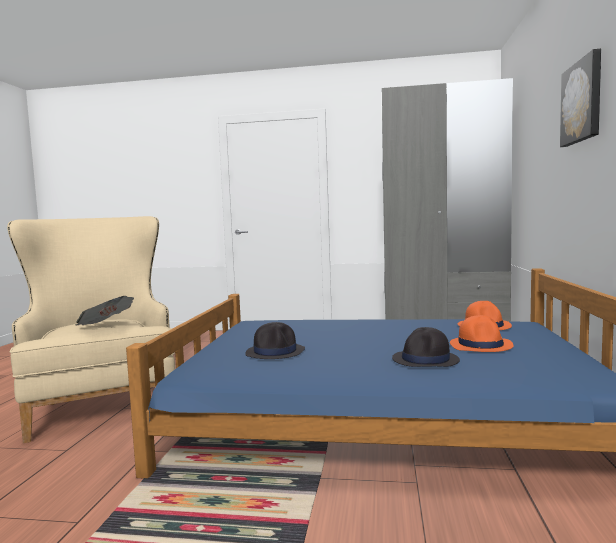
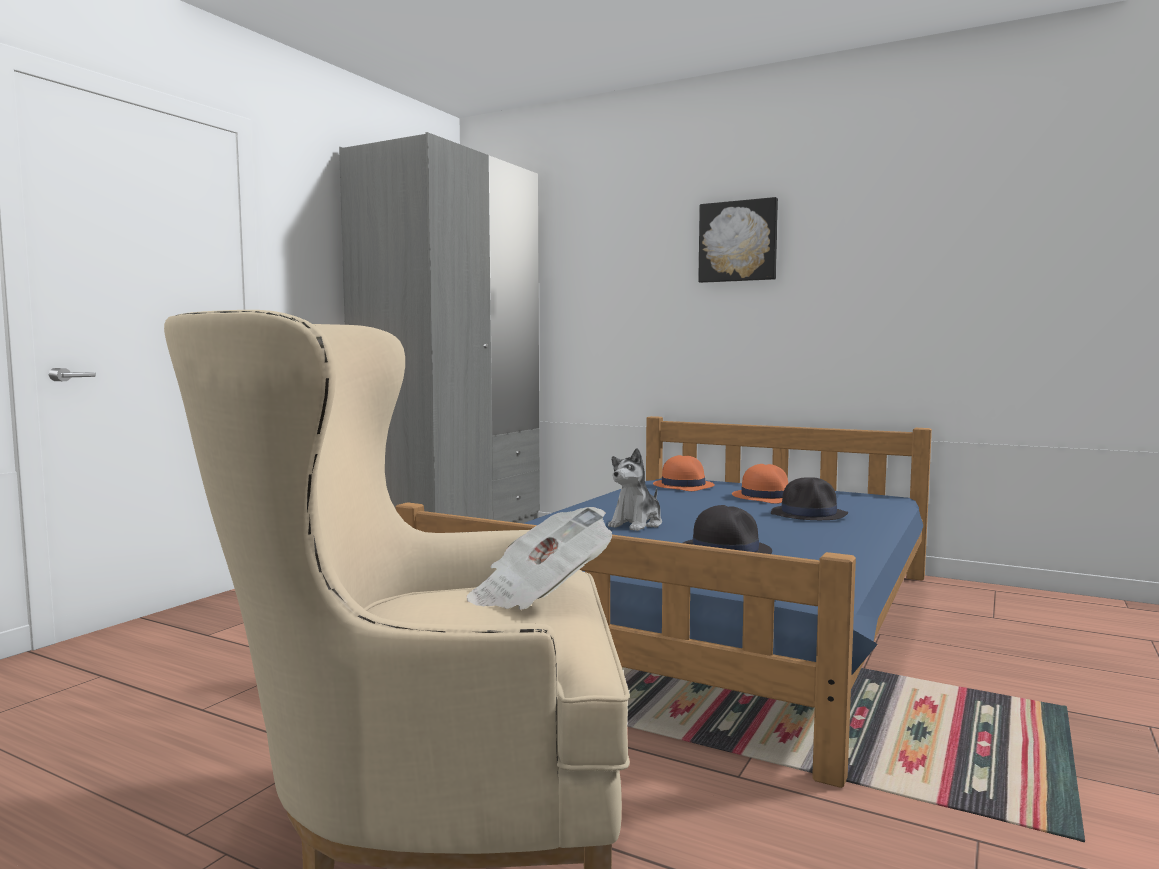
camera: 70 degrees left, 0 degrees up
(329, 332) = (637, 524): none -> plush toy

